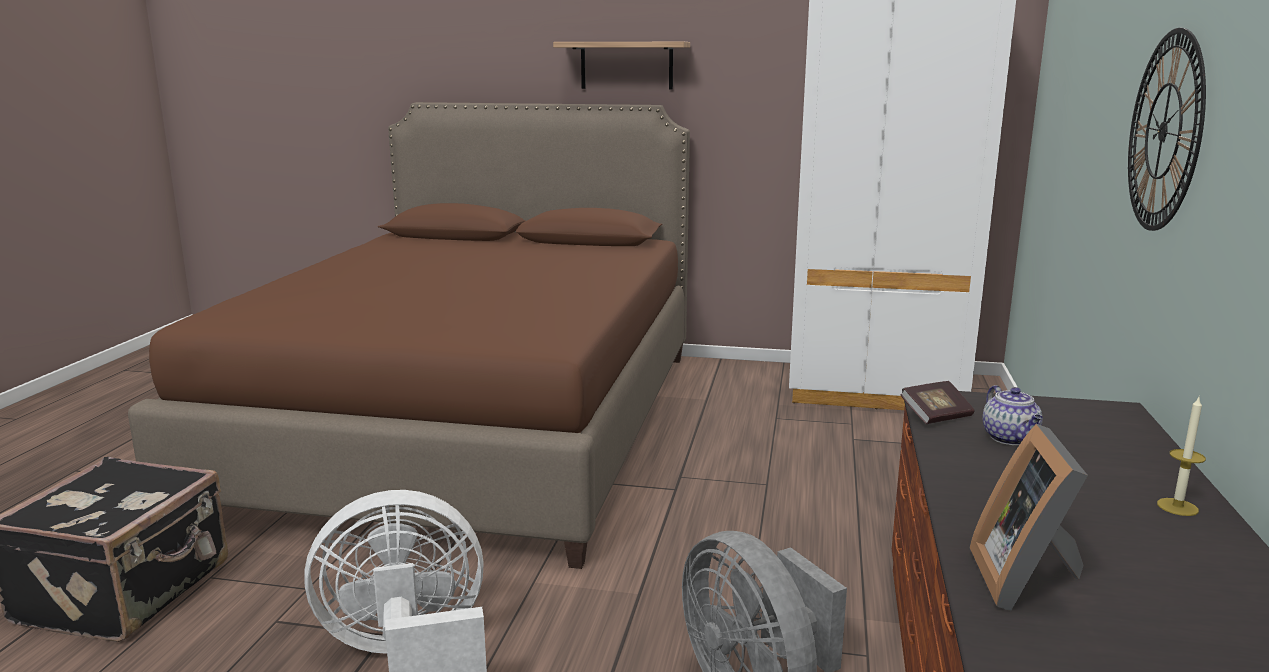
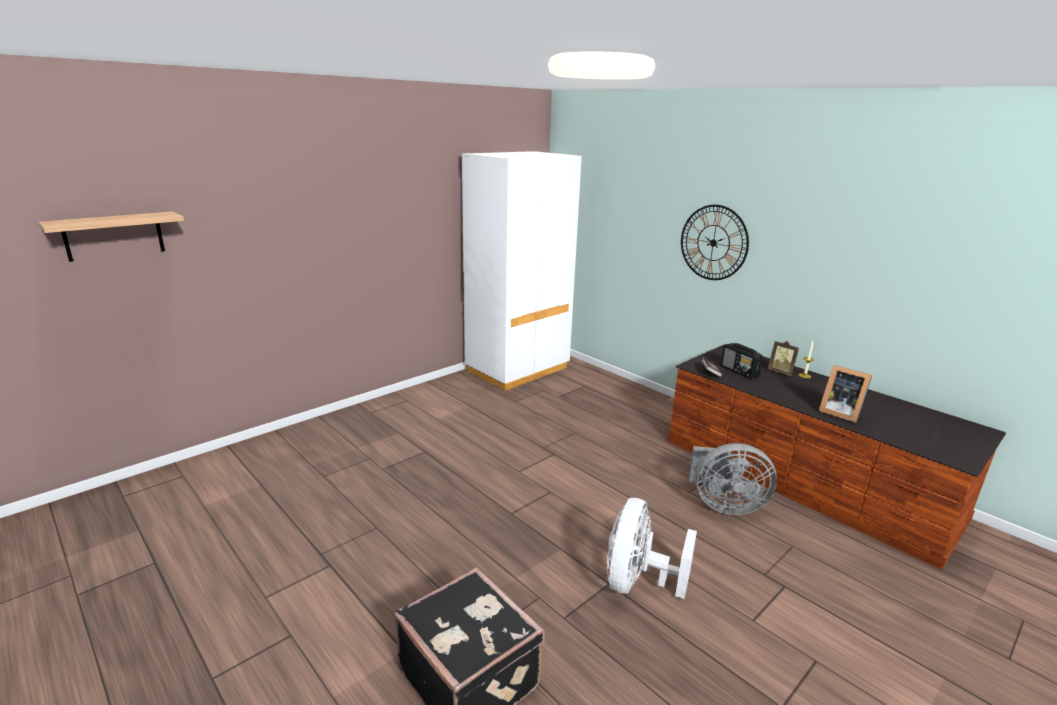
camera: 55 degrees left, 5 degrees up
(474, 424) = (400, 477): brown bed -> none
(626, 65) = (361, 213): shelf -> shelf (114, 236)
(1011, 438) = (739, 372): teapot -> radio
(1123, 478) = (781, 372): none -> picture frame

